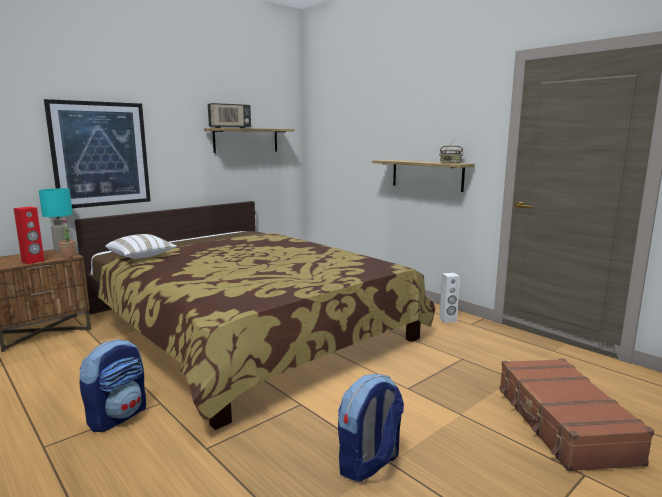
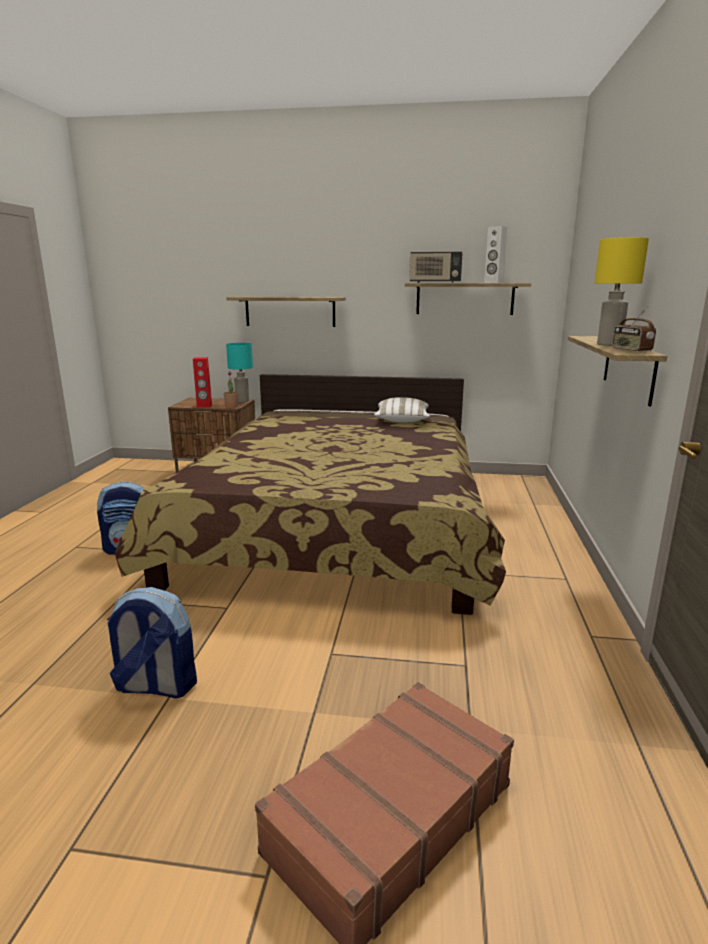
camera: 50 degrees right, 5 degrees up
(101, 154) = (290, 311): picture -> shelf
(141, 257) = (272, 419): white pillow -> white pillow (402, 421)
(424, 162) = (610, 345): none -> yellow table lamp
(448, 320) = (568, 614): white speaker -> white speaker (493, 283)

